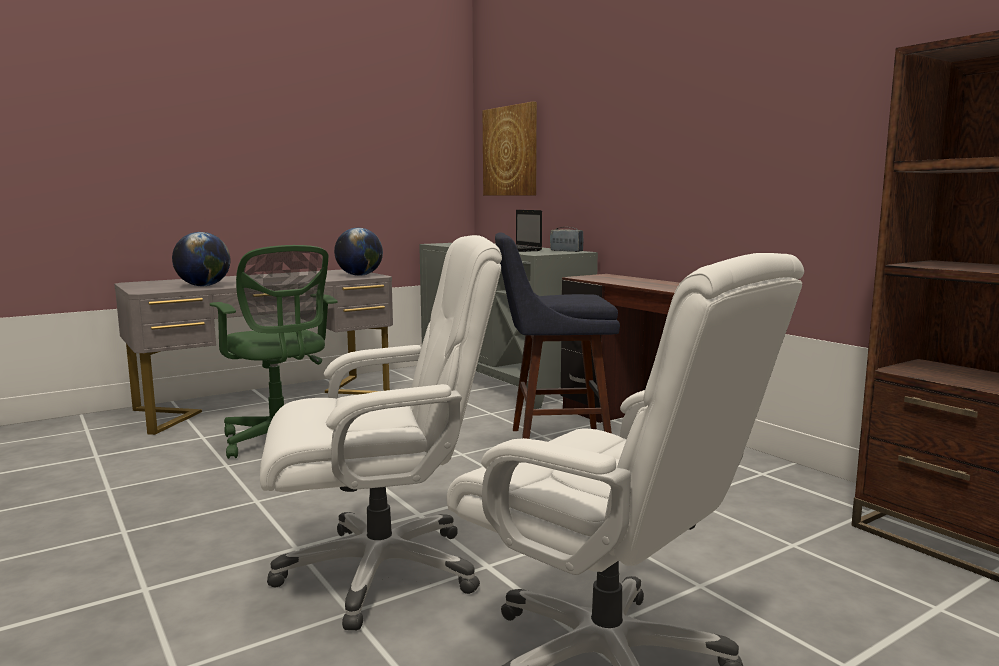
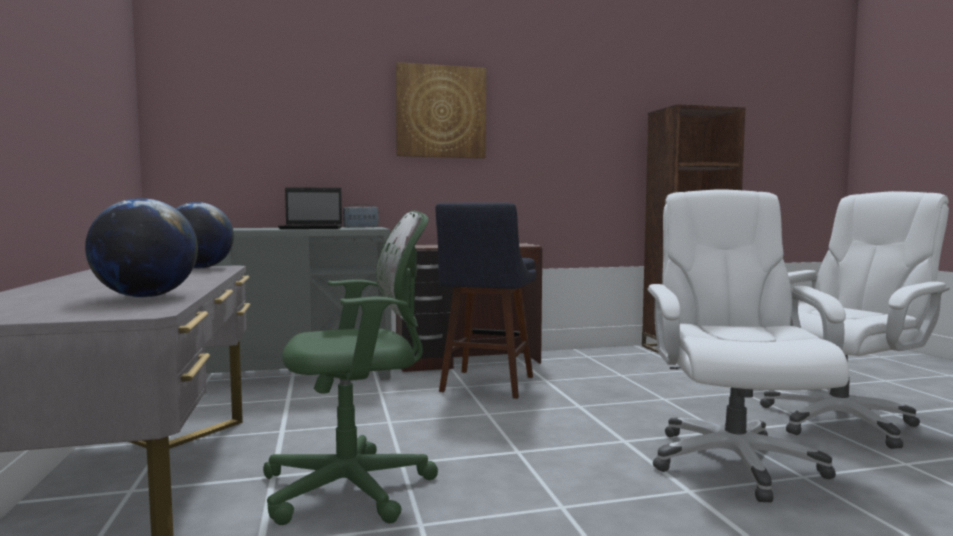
camera: 70 degrees left, 5 degrees down
(510, 151) = (228, 124): picture -> picture (441, 112)

